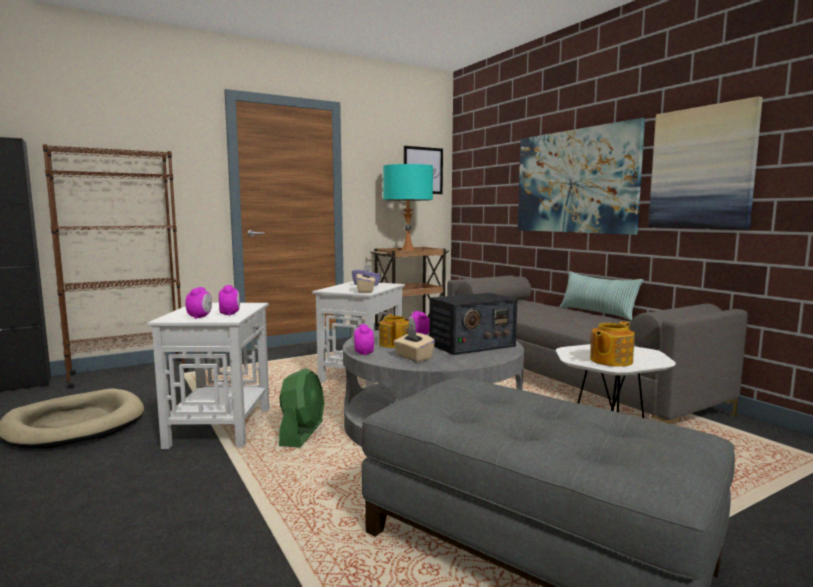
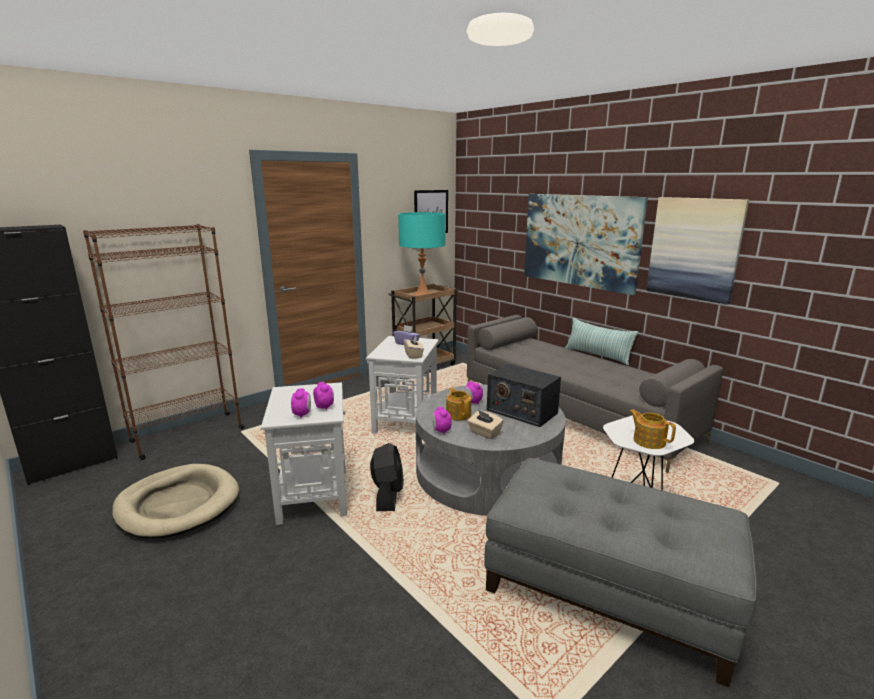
camera: 10 degrees left, 10 degrees up
(302, 434) = (388, 495): green fan -> black fan
(471, 345) = (521, 411): radio -> radio turned 75 degrees clockwise
(610, 361) = (648, 441): teapot -> teapot turned 105 degrees clockwise

